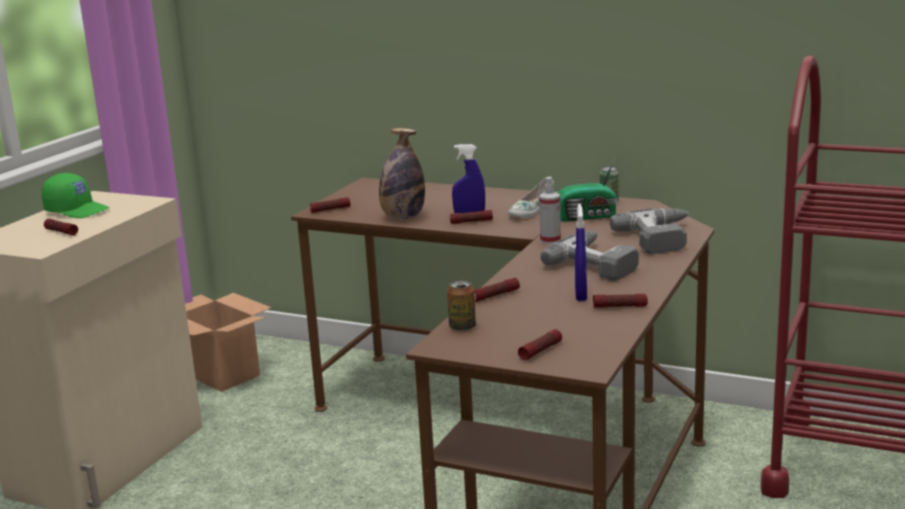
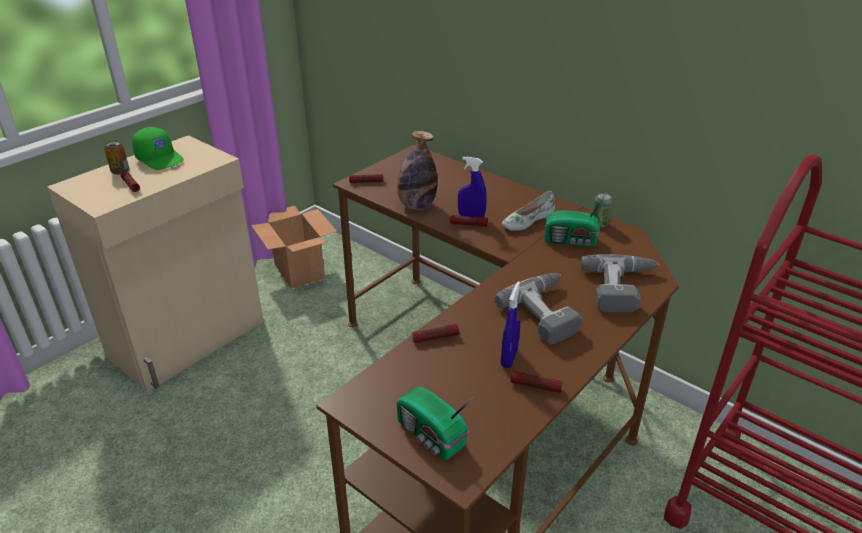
camera: 15 degrees right, 15 degrees up
(462, 327) = (383, 378): can -> can (120, 171)
(540, 351) = (431, 436): flashlight -> radio
(550, 240) = (522, 268): spray bottle -> none

